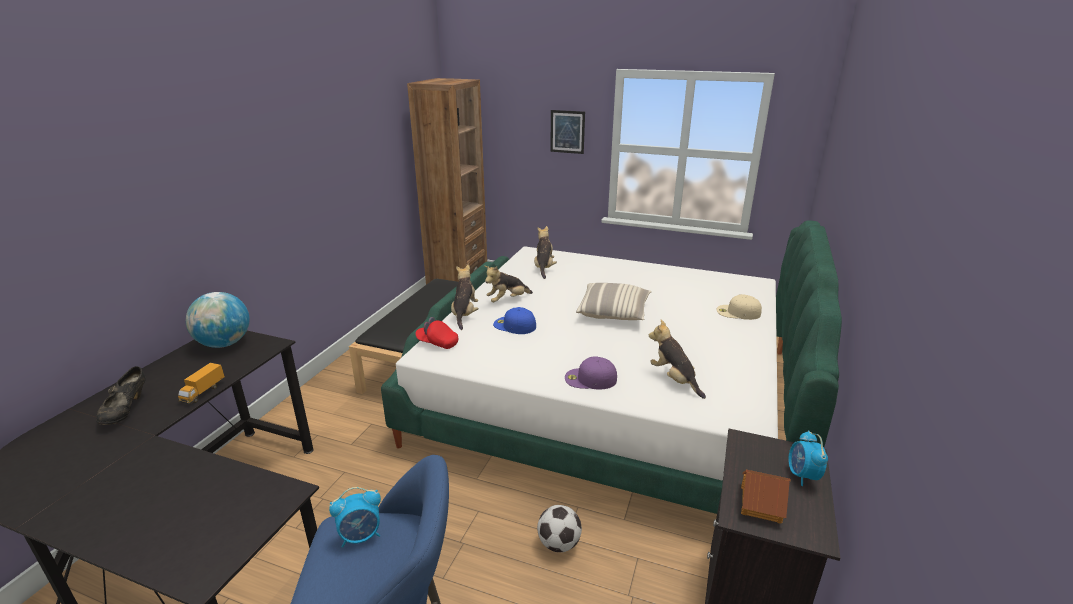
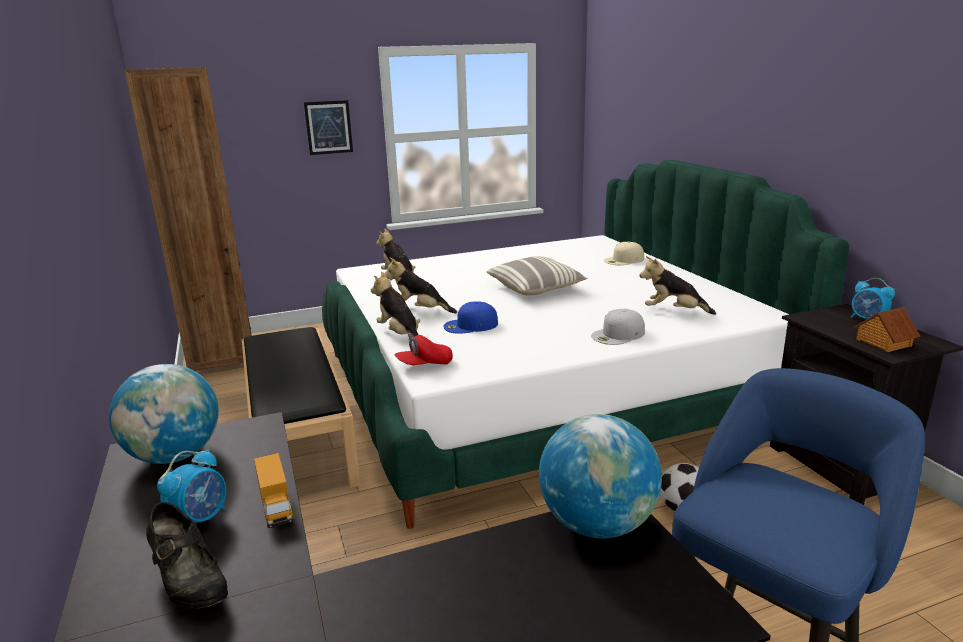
camera: 40 degrees left, 5 degrees down
(268, 492) = (597, 524): none -> globe
(361, 536) = (747, 496): alarm clock -> alarm clock (201, 519)
(507, 300) = (420, 311): plush toy -> plush toy turned 90 degrees clockwise
(590, 379) = (618, 335): purple cap -> white cap

